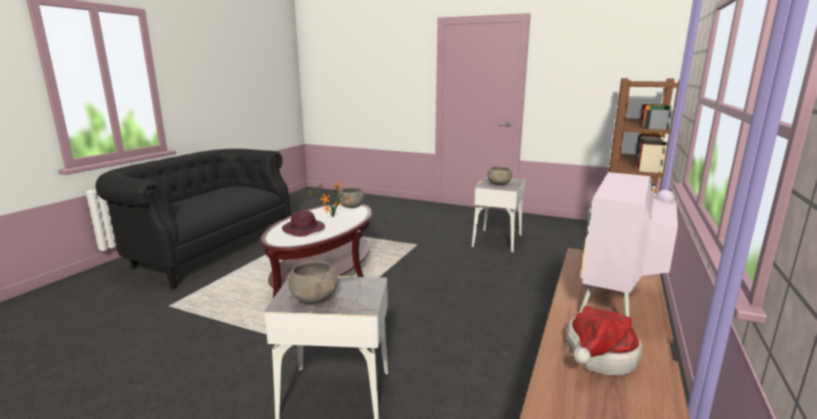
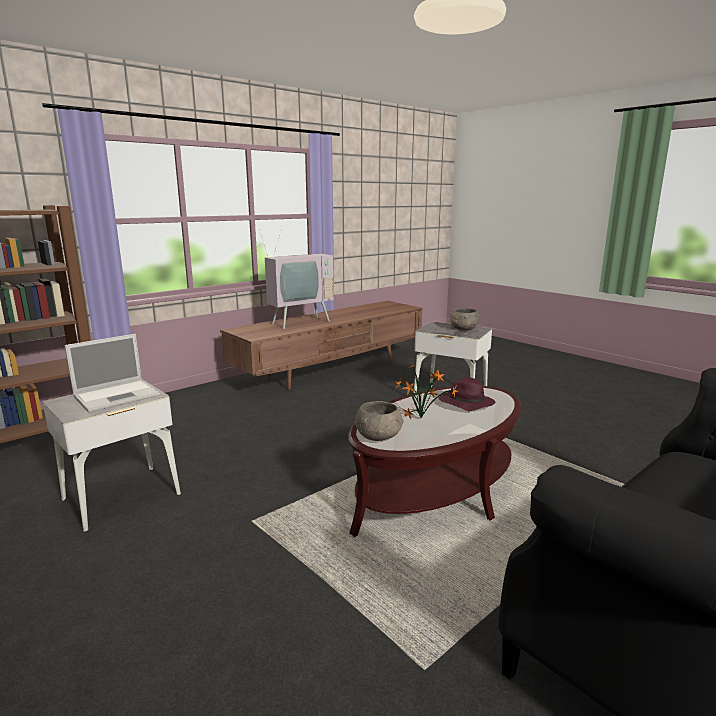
camera: 155 degrees left, 0 degrees up
(499, 184) = (118, 395): grey bowl -> laptop
(598, 357) = (348, 315): hat -> none

